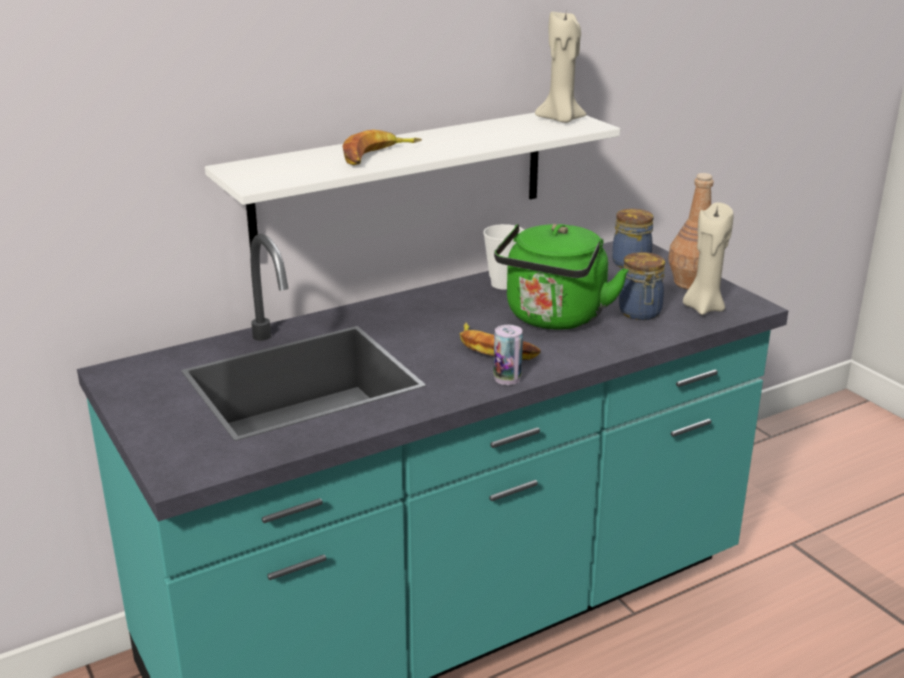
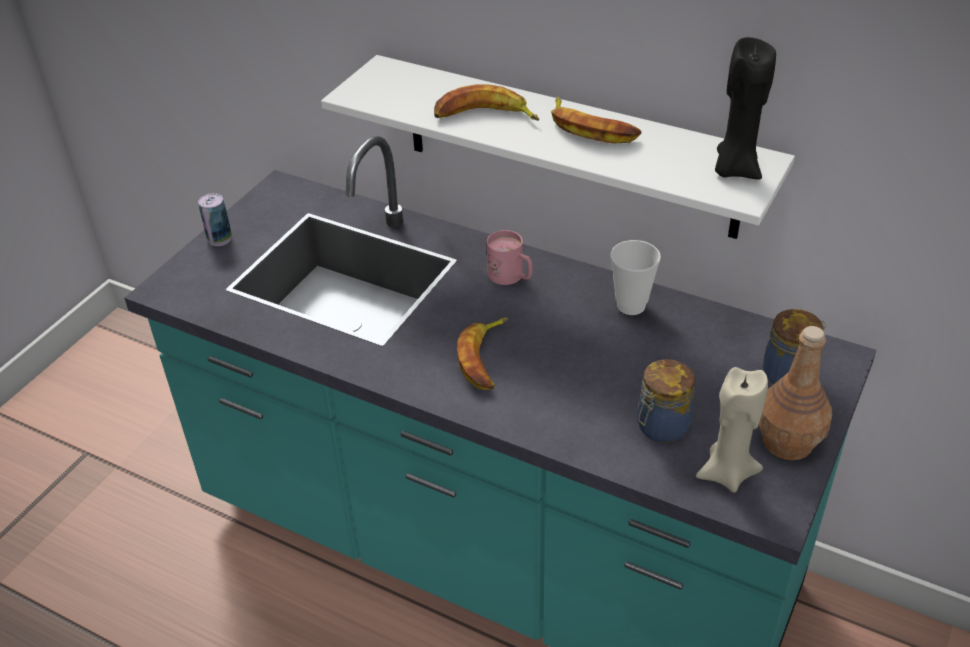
camera: 60 degrees right, 15 degrees up
(411, 312) = (511, 277): none -> pink mug
(450, 136) = (591, 129): none -> banana
(507, 378) = (433, 389): can -> can (220, 239)
(554, 318) = (586, 370): green kettle -> none
(560, 120) = (735, 169): beige candle -> black candle

